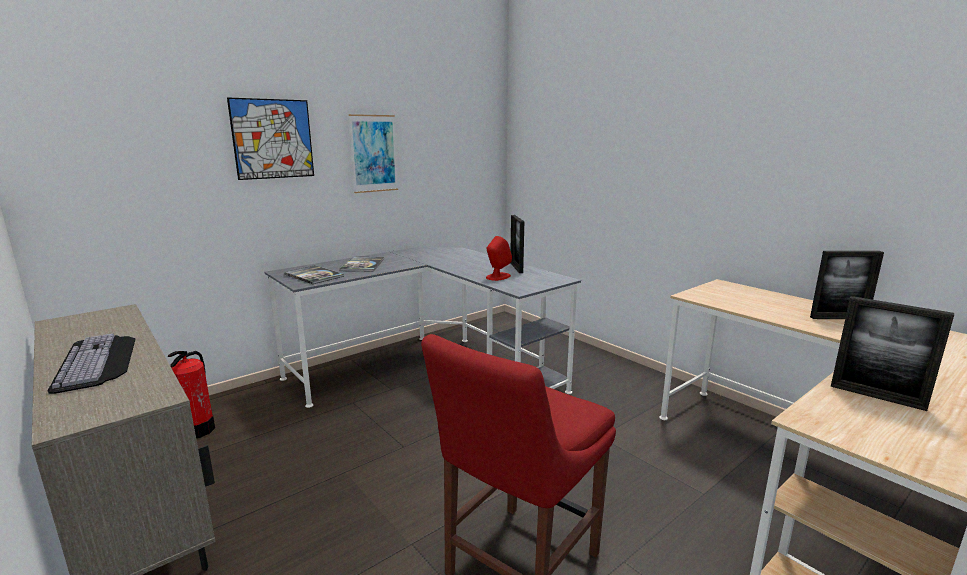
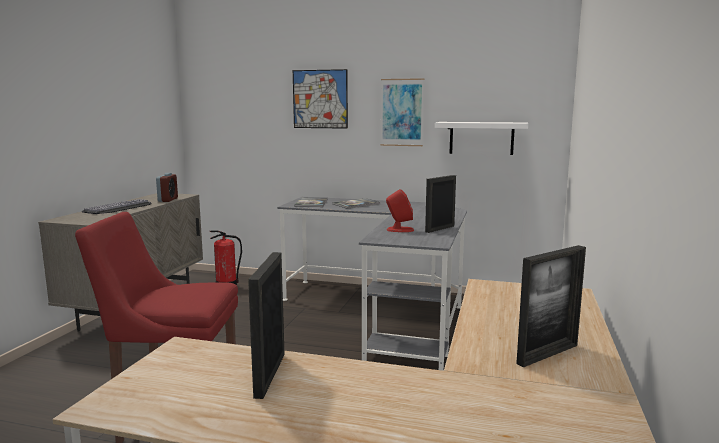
camera: 55 degrees right, 5 degrees down
(125, 324) = (168, 200): none -> alarm clock
(447, 176) = (481, 138): none -> white shelf
(839, 318) = (547, 354): picture frame -> picture frame turned 90 degrees counterclockwise

